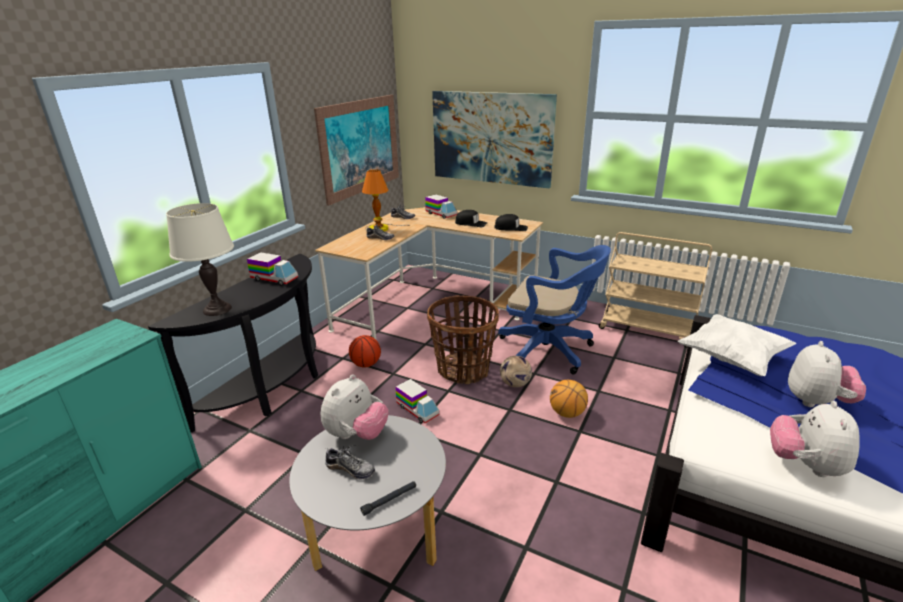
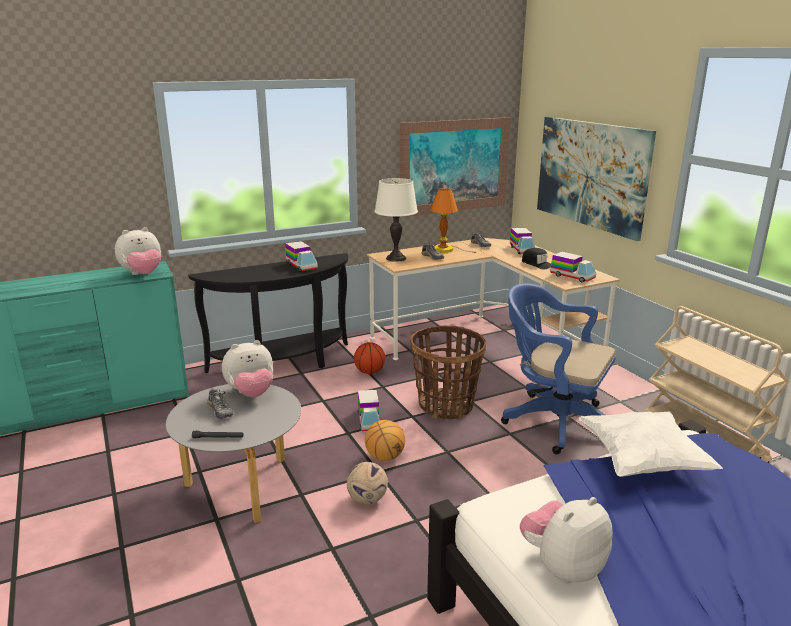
camera: 35 degrees right, 5 degrees down
(217, 309) = (238, 275): white table lamp -> white table lamp (395, 258)
(511, 228) = (572, 277): black cap -> toy truck
(515, 384) = (478, 435): football -> football (367, 500)
(550, 350) = (553, 421): blue office chair -> blue office chair turned 150 degrees clockwise
(567, 413) = (497, 477): basketball -> basketball (384, 457)
(816, 402) = (673, 531): plush toy -> plush toy (143, 274)

